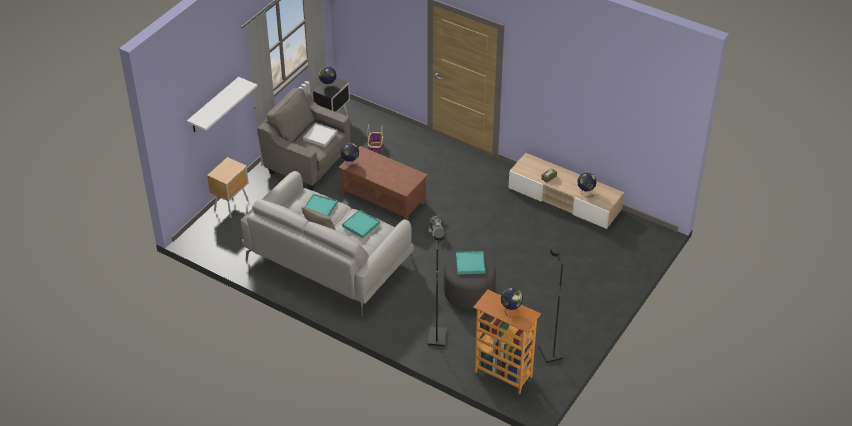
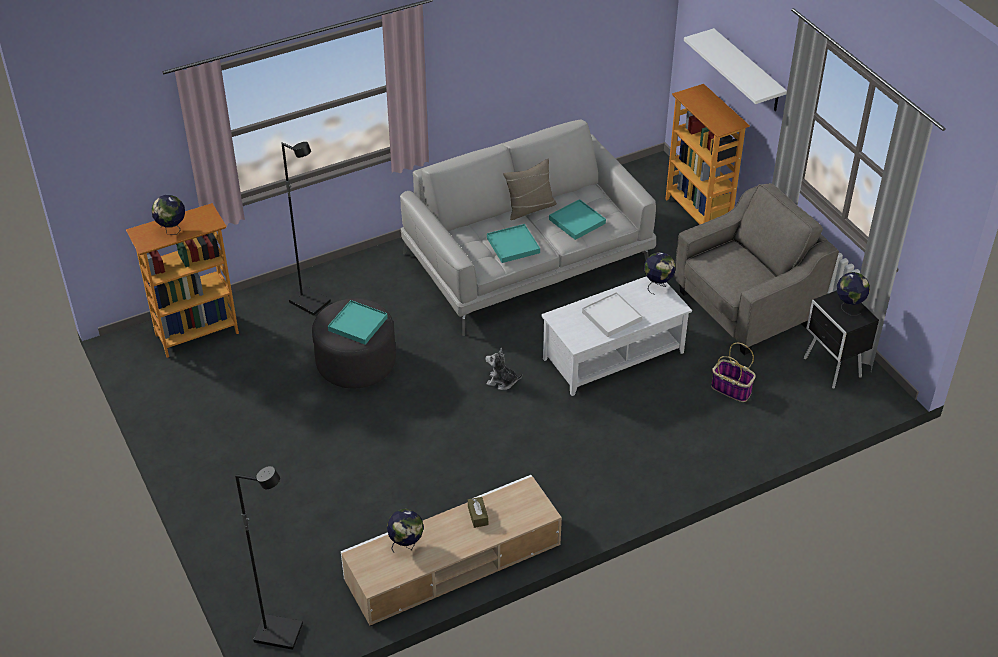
camera: 120 degrees right, 0 degrees up
(232, 205) = (698, 213): brown nightstand -> bookcase
(320, 136) = (737, 273): white tray -> white tray (612, 316)
(383, 198) = (613, 355): brown coffee table -> white coffee table
(549, 353) = (185, 392): black floor lamp -> black floor lamp (279, 632)

